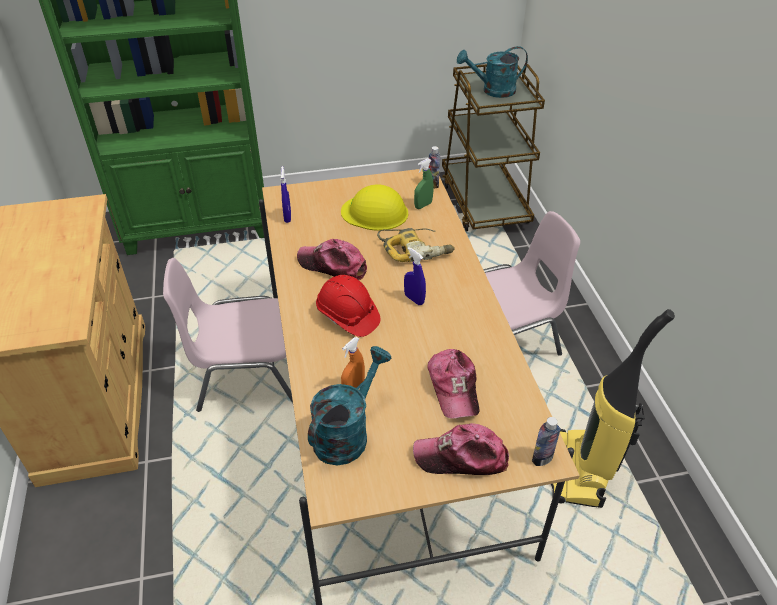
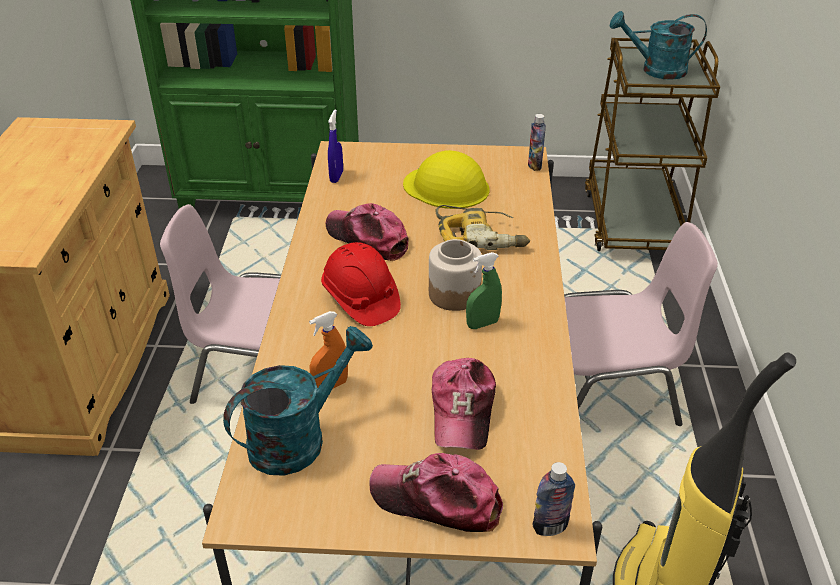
camera: 15 degrees right, 5 degrees down
(414, 299) = (454, 294): blue spray bottle -> jar
(423, 205) = (512, 188): green spray bottle -> green spray bottle (482, 324)

